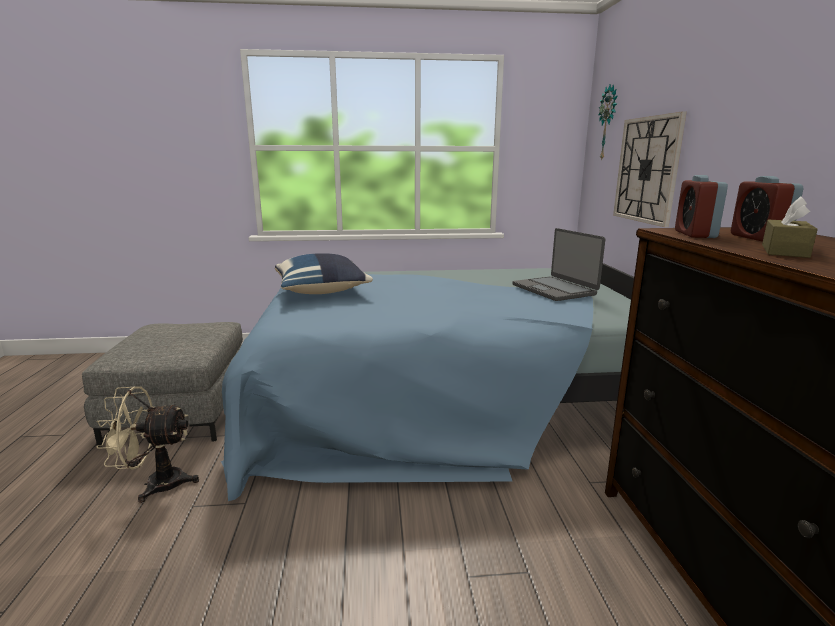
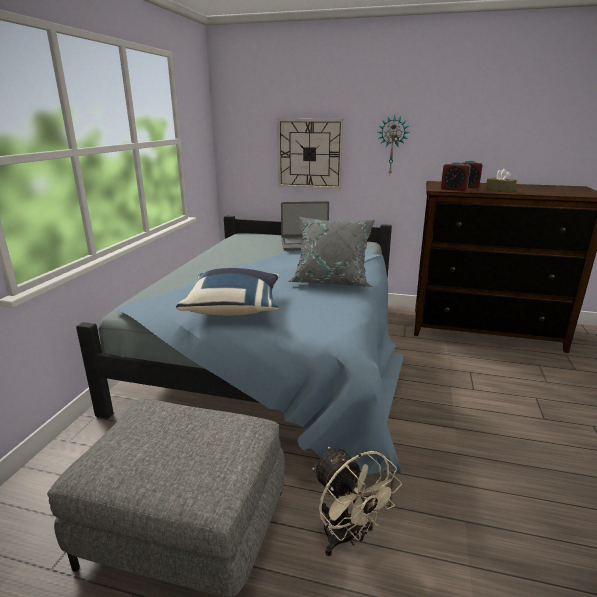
camera: 70 degrees left, 5 degrees up
(155, 484) = (347, 537): beige fan -> beige fan turned 45 degrees counterclockwise
(429, 312) = (332, 281): none -> grey pillow
(608, 123) = (249, 118): wall clock -> wall clock (392, 145)

